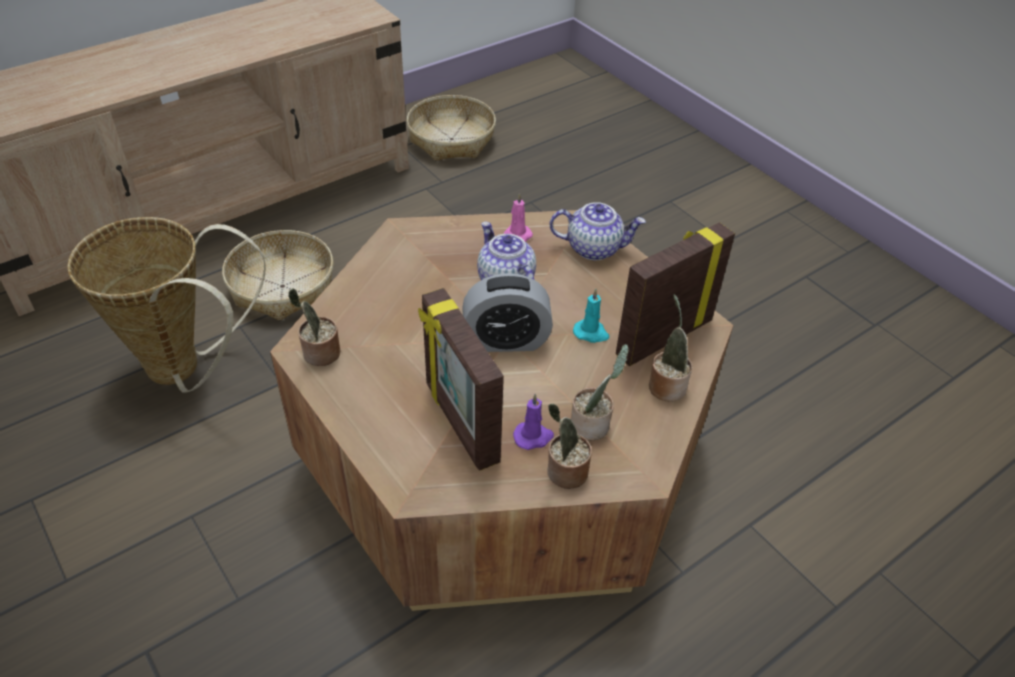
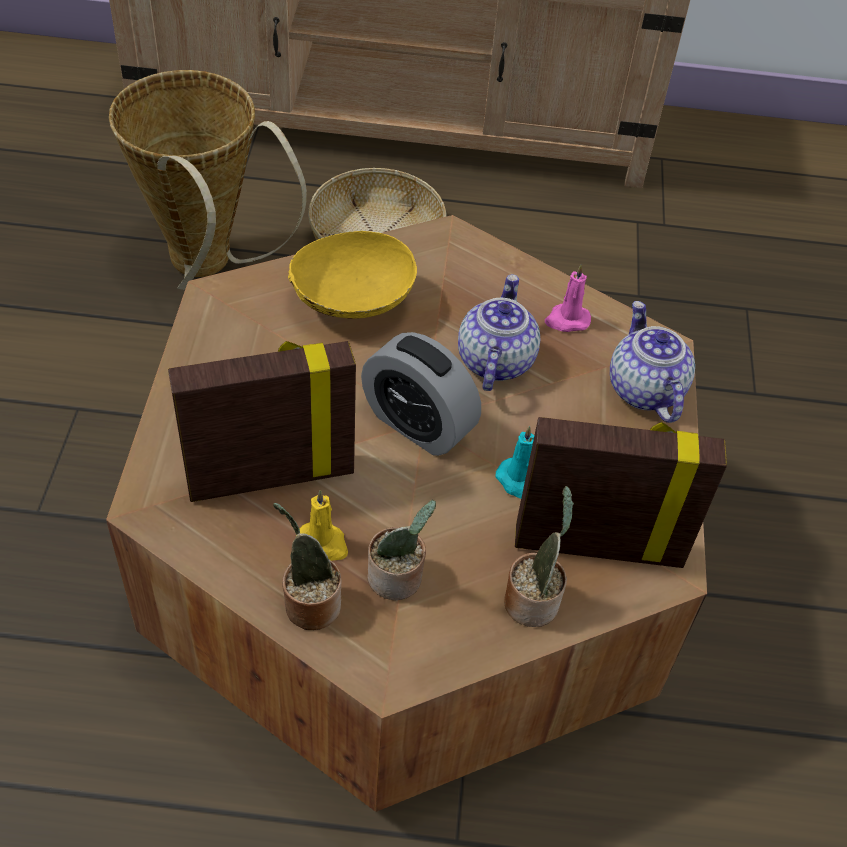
camera: 40 degrees right, 5 degrees up
(319, 354) = (225, 313): potted plant -> none
(390, 300) = (352, 303): none -> yellow bowl
(451, 139) = (730, 180): basket -> none
(460, 423) = (270, 475): picture frame -> picture frame turned 60 degrees clockwise
(533, 437) = (323, 544): purple candle -> yellow candle
(594, 248) = (643, 389): teapot -> teapot turned 150 degrees counterclockwise

